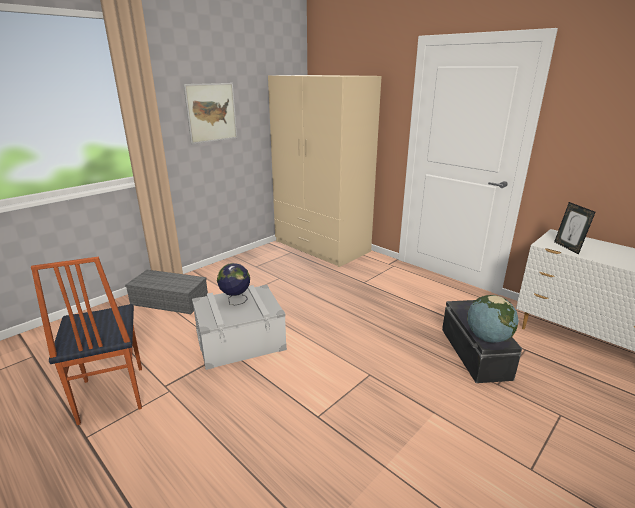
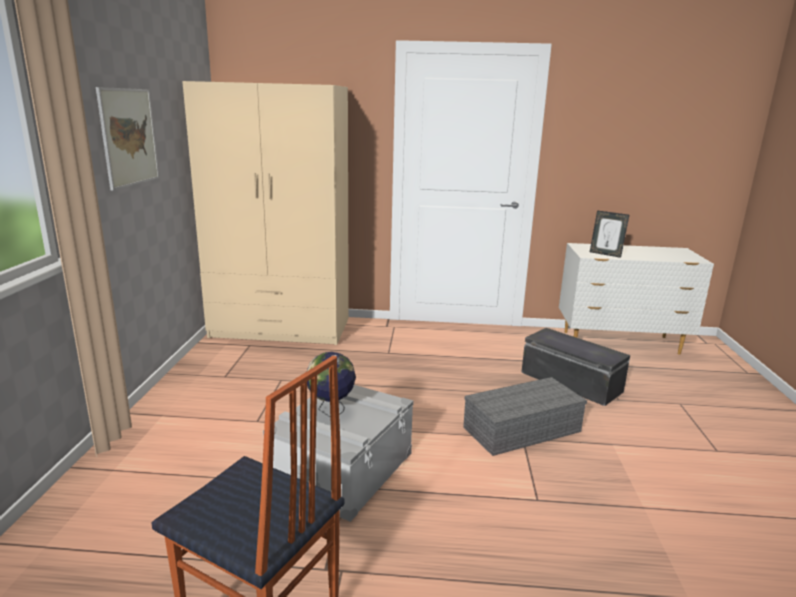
camera: 40 degrees left, 5 degrees down
(171, 300) = (155, 465): grey storage box -> grey storage box (522, 428)
(488, 337) = (599, 356): globe -> none

